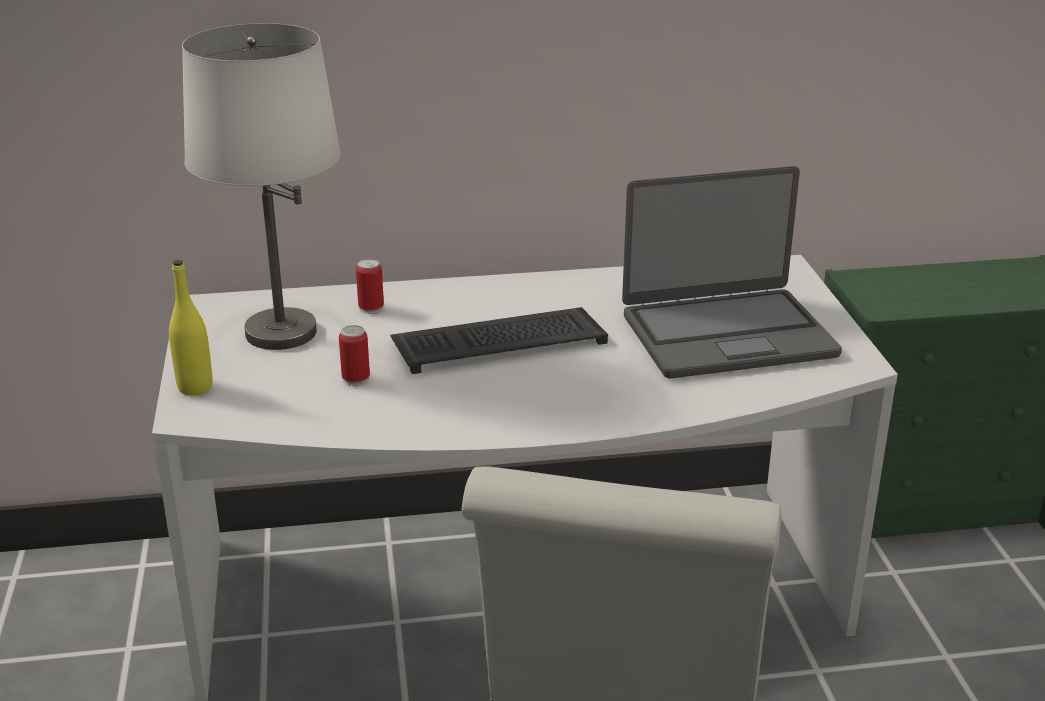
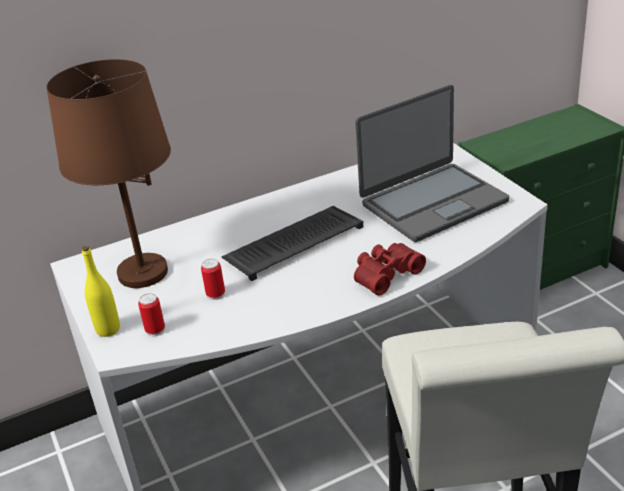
camera: 15 degrees left, 5 degrees up
(280, 333) = (142, 273): white table lamp -> brown table lamp
(371, 308) = (194, 239): can -> can (155, 330)
(598, 408) = (385, 274): none -> red binoculars

